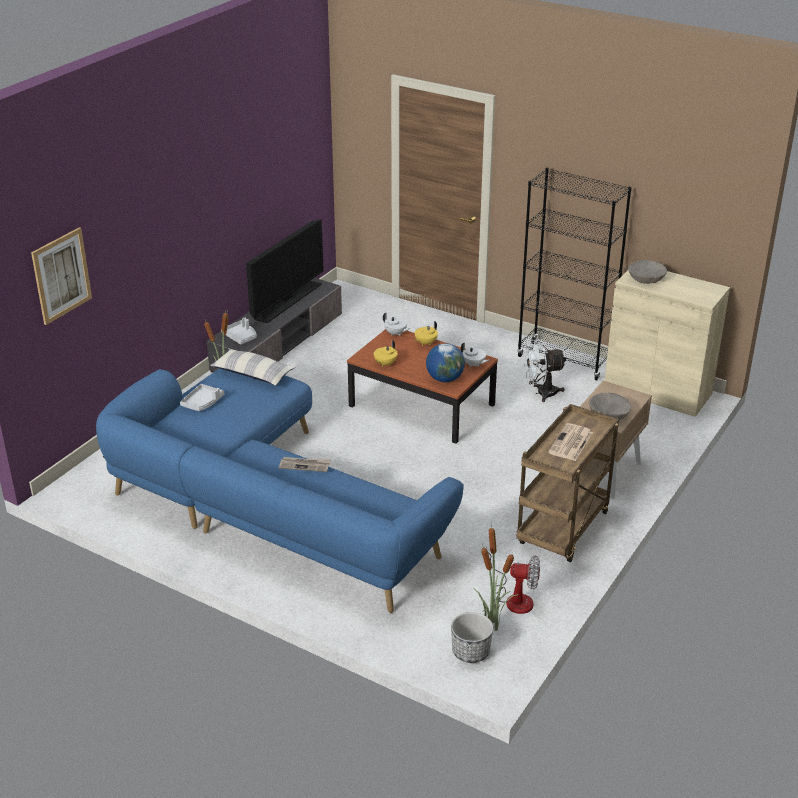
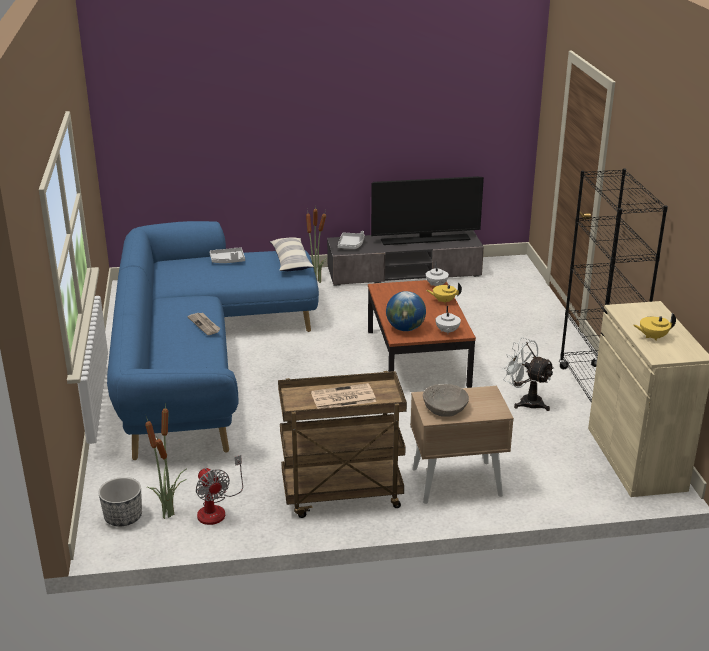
camera: 50 degrees right, 5 degrees down
(61, 275) = (162, 114): picture -> none
(385, 364) = (386, 298): yellow teapot -> yellow teapot (652, 337)
(646, 278) = (641, 315): beige bowl -> none

